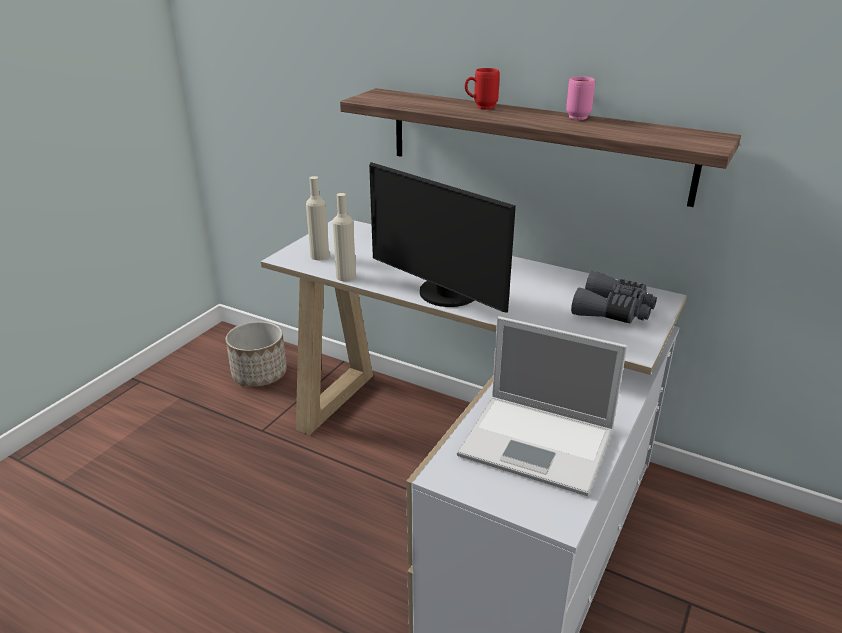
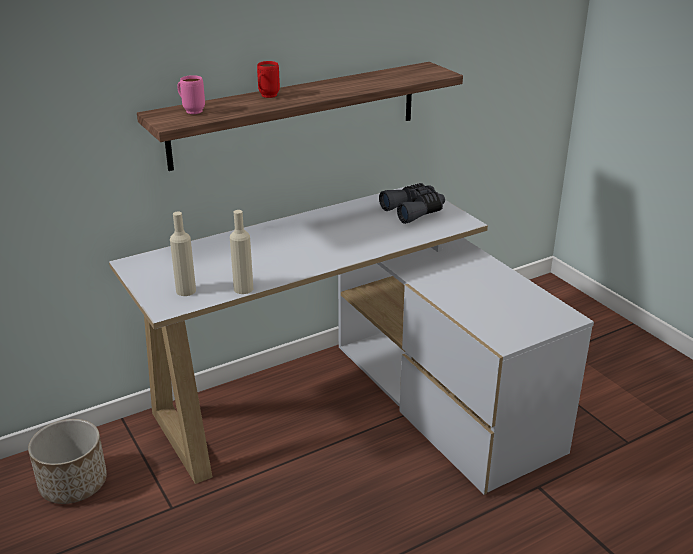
camera: 60 degrees left, 0 degrees up
(444, 295) = (326, 258): monitor -> none
(539, 443) = (498, 299): laptop -> none
(577, 116) = (335, 80): pink mug -> pink mug (191, 111)

